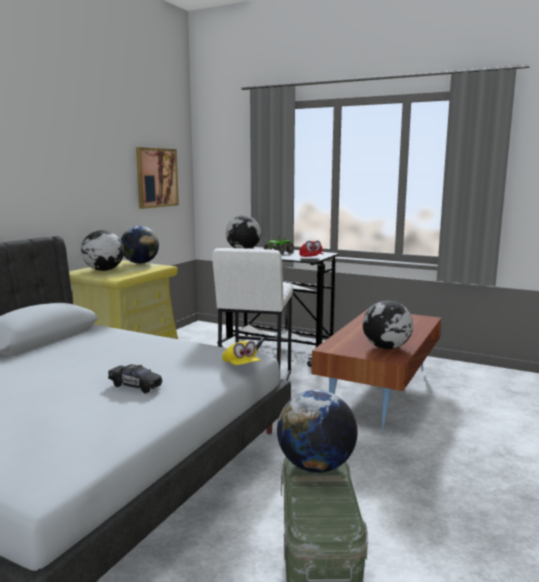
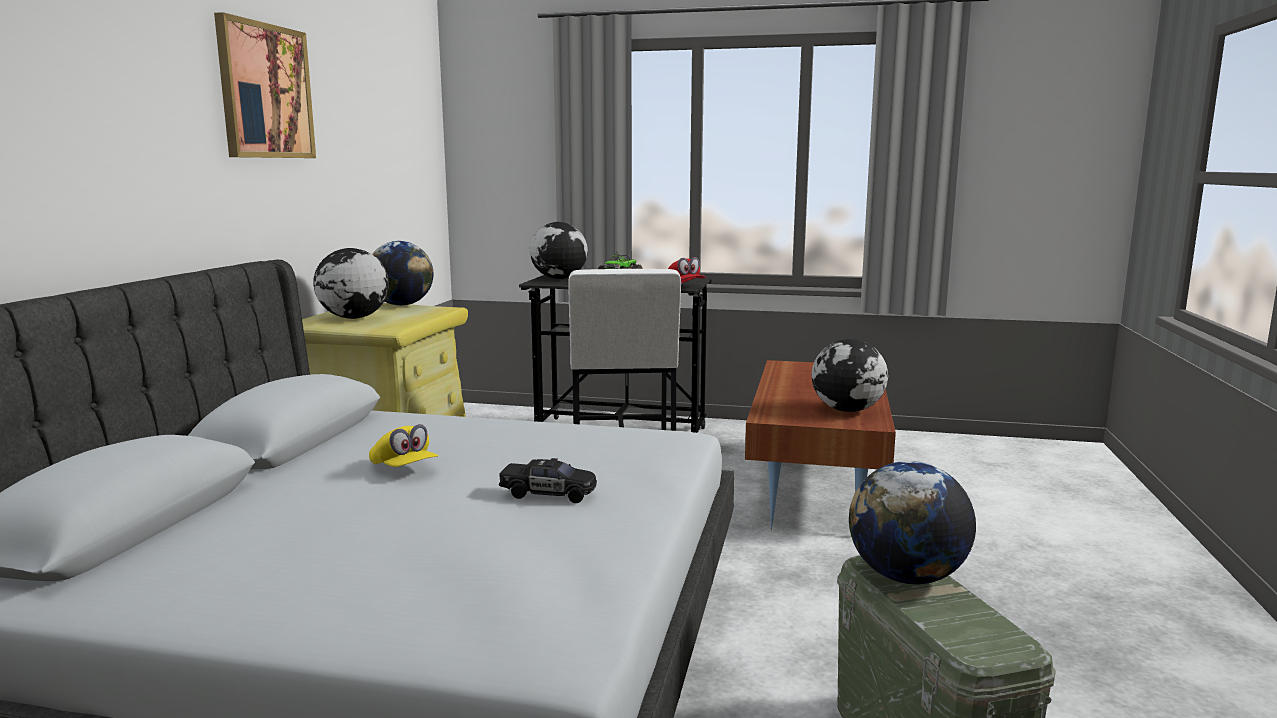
camera: 15 degrees left, 0 degrees up
(156, 177) = (400, 161): picture -> picture (265, 91)
(241, 366) = (683, 450): yellow cap -> yellow cap (404, 469)

